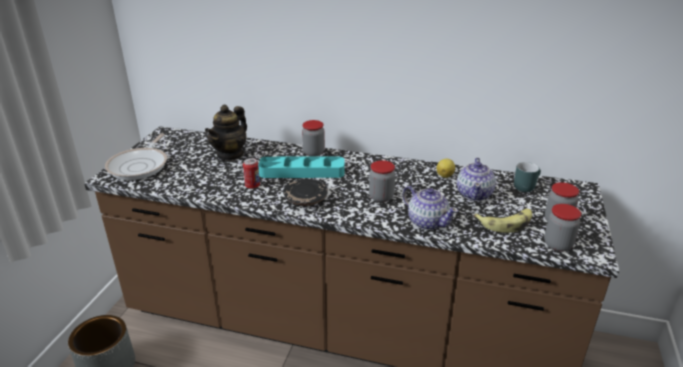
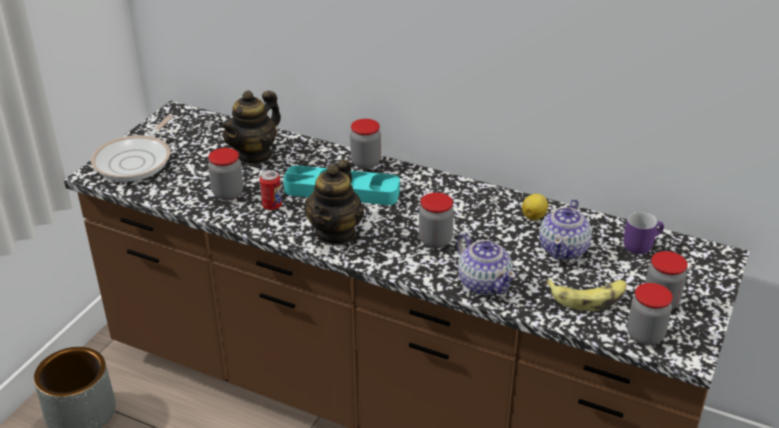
camera: 10 degrees right, 5 degrees up
(216, 181) = (228, 193): none -> jar
(306, 199) = (336, 233): black plate -> teapot
(525, 186) = (640, 244): turquoise mug -> purple mug

